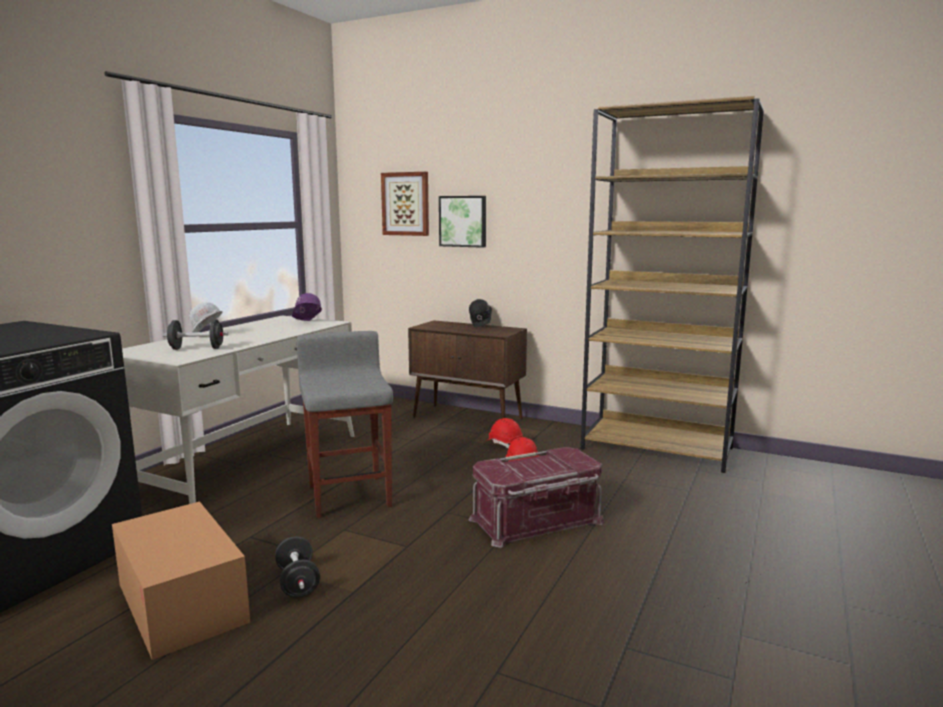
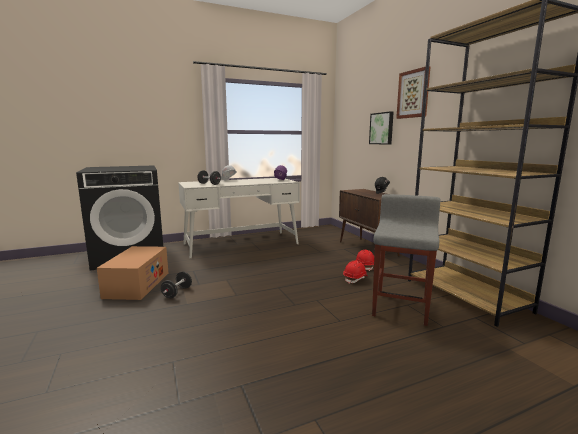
camera: 40 degrees right, 0 degrees up
(349, 495) = (252, 267): grey stool -> grey stool (401, 307)
(406, 204) = (358, 120): picture -> picture (413, 94)
(537, 521) = (312, 307): red storage box -> none

